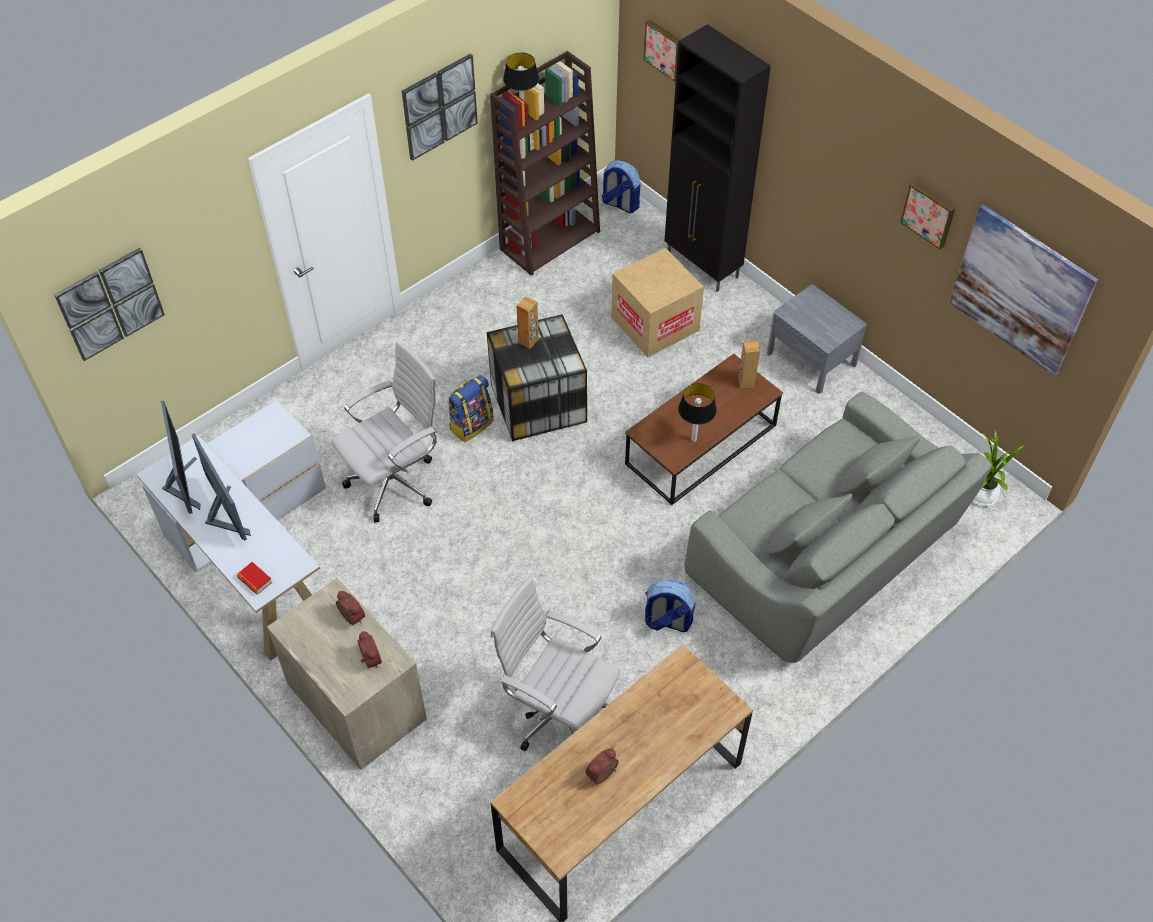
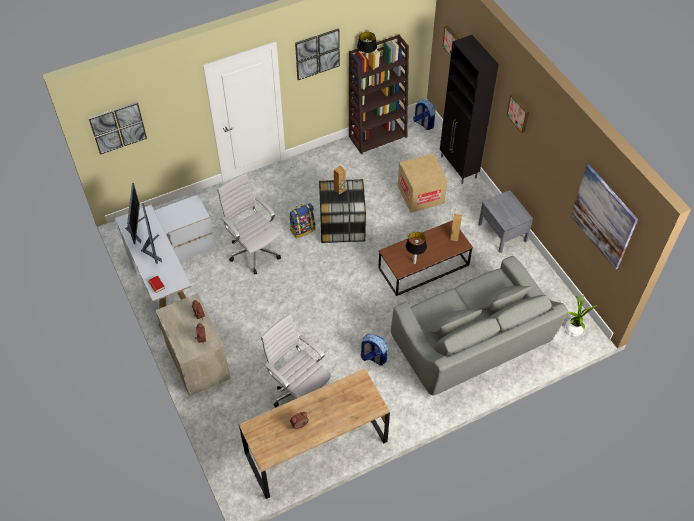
camera: 15 degrees right, 0 degrees up
(396, 481) = (253, 251): white office chair -> white office chair turned 105 degrees counterclockwise
(929, 214) = (565, 164): picture -> picture (519, 113)

